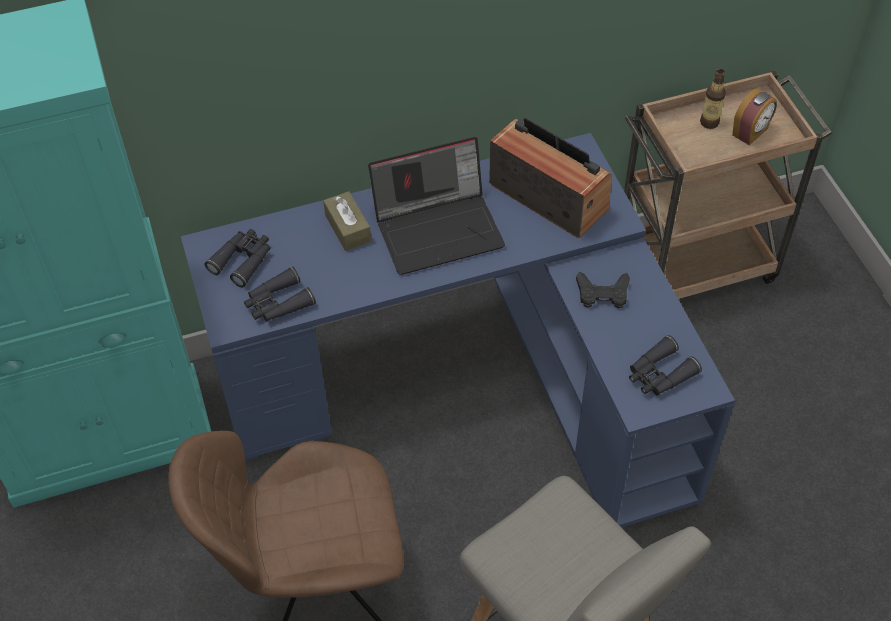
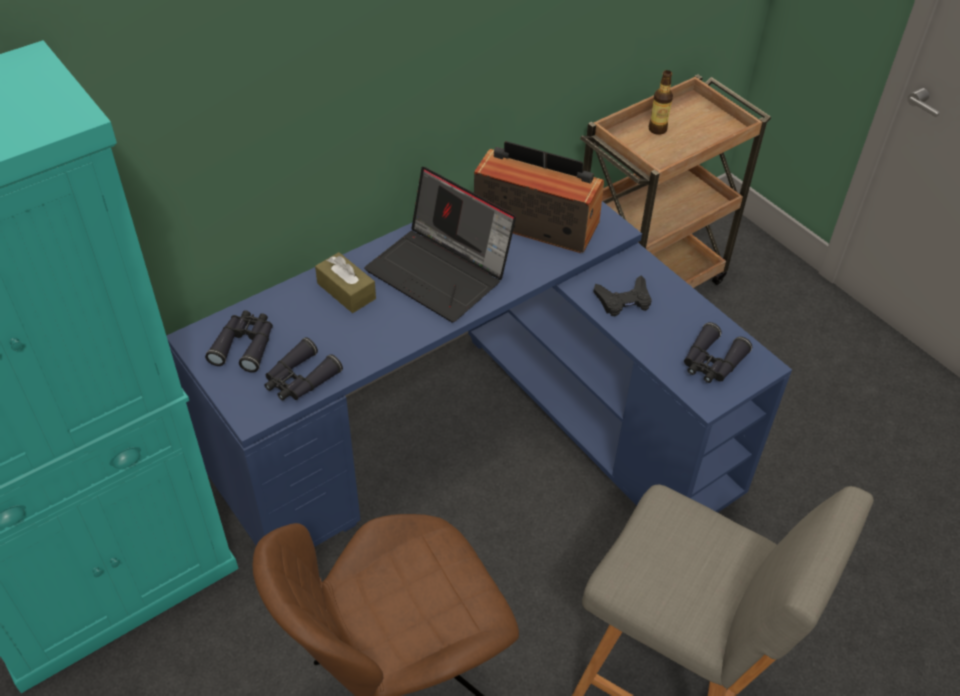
camera: 20 degrees left, 5 degrees down
(439, 228) = (441, 272): laptop -> laptop turned 75 degrees clockwise
(750, 132) = (698, 131): alarm clock -> none

